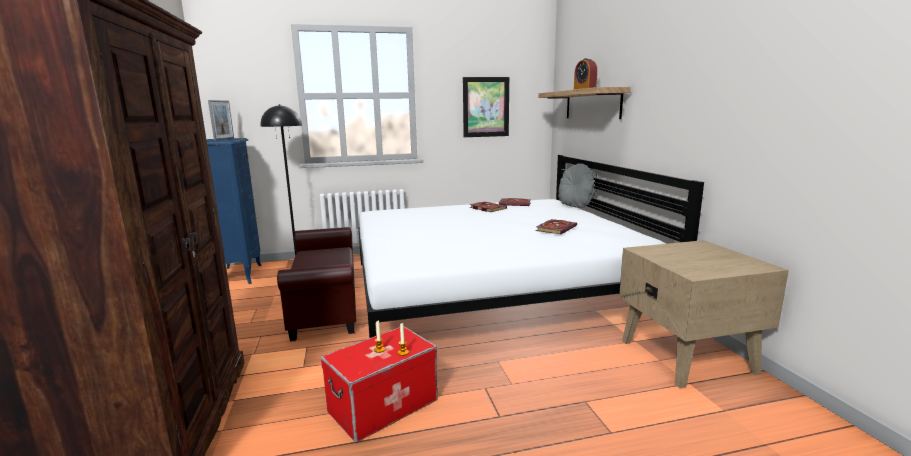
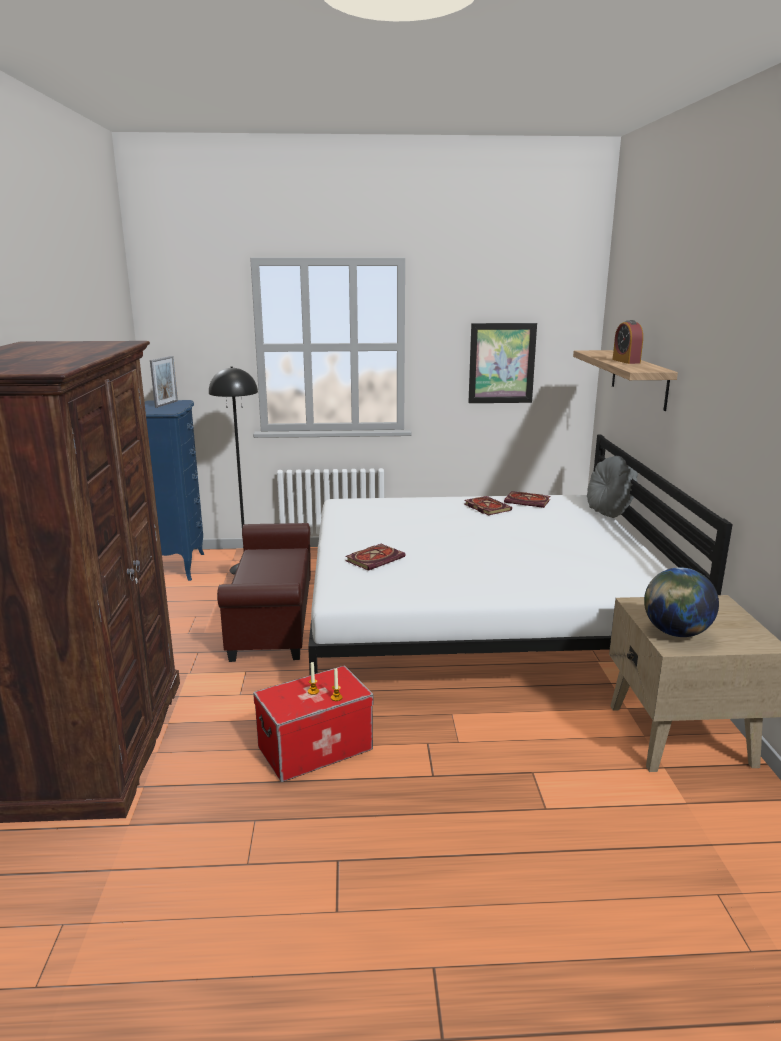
camera: 10 degrees right, 5 degrees up
(555, 228) = (557, 553): book -> book (375, 559)
(688, 265) = (675, 633): none -> globe

